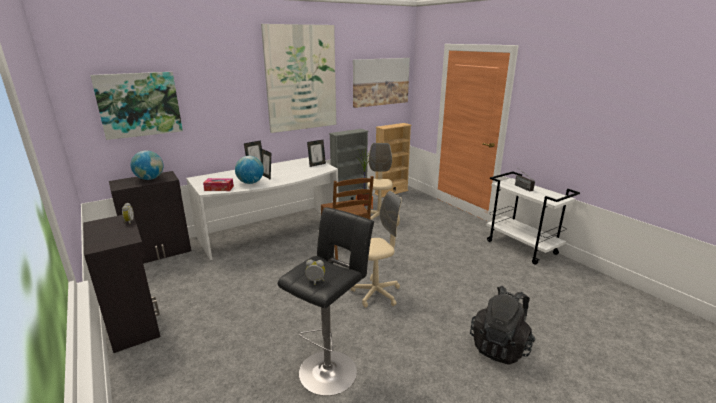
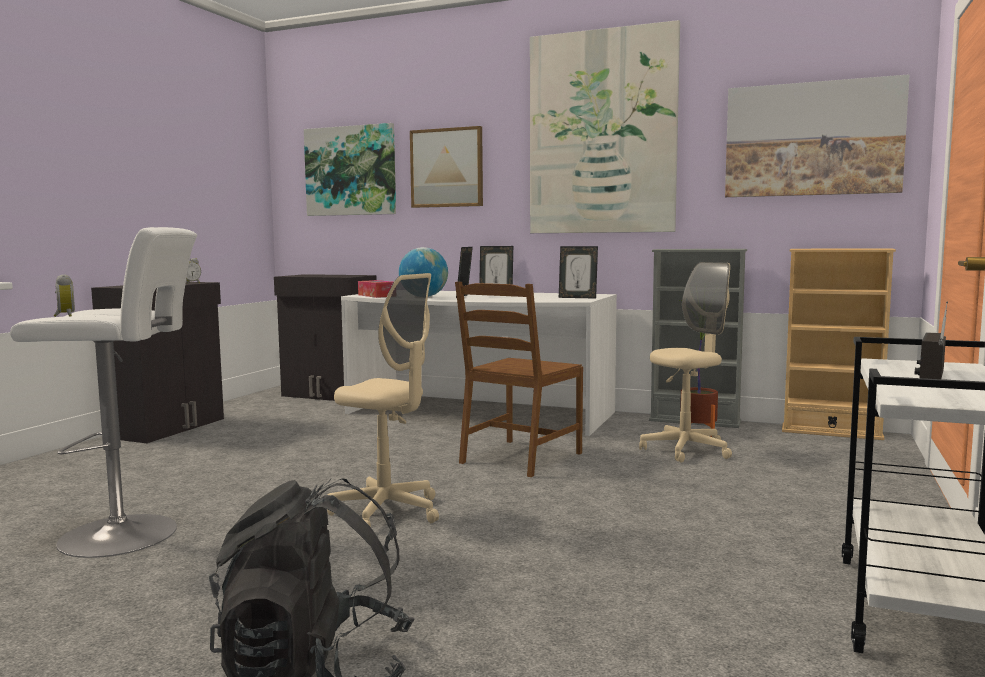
camera: 55 degrees right, 15 degrees down
(150, 179) = (332, 275): globe -> none
(215, 99) = (447, 168): none -> picture
(330, 369) = (127, 534): black stool -> white stool

